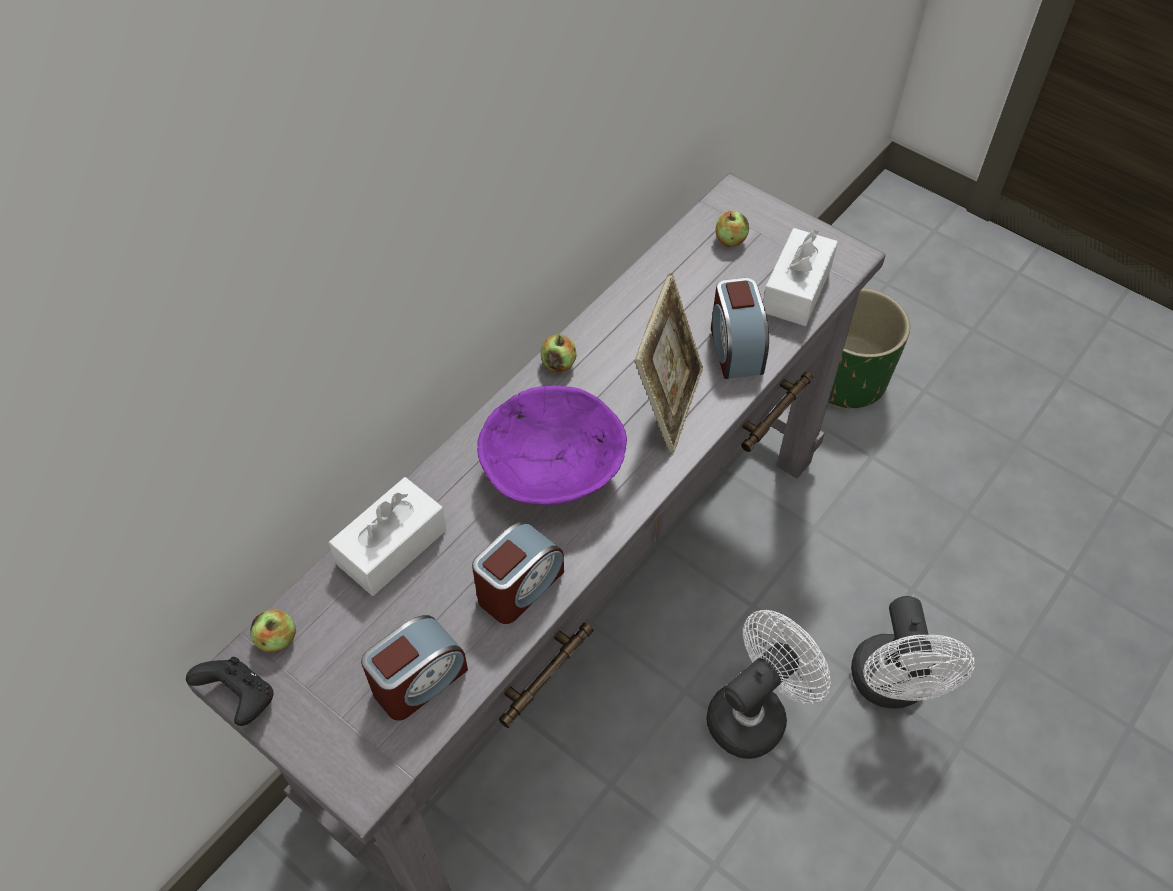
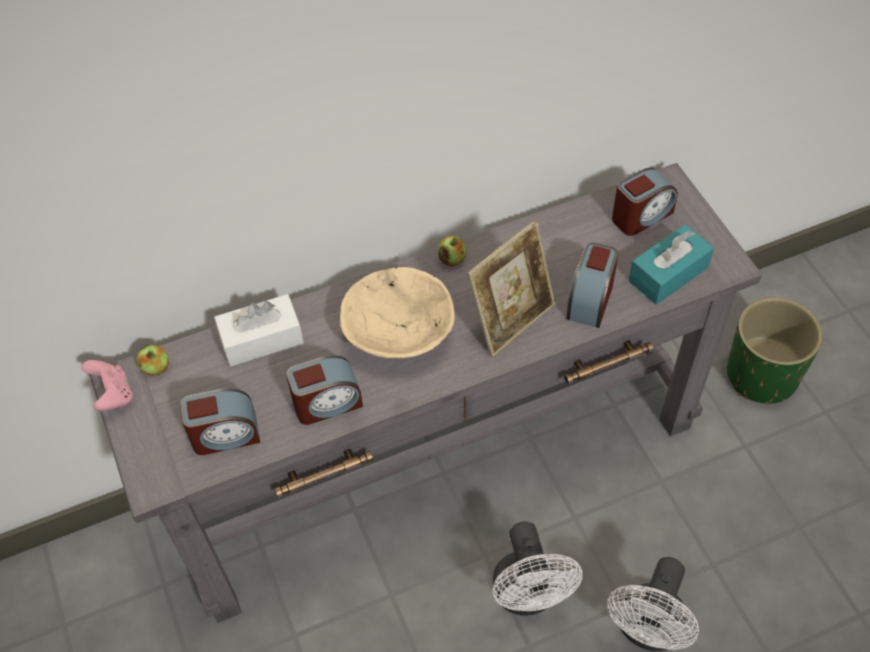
camera: 30 degrees right, 0 degrees up
(241, 699) = (113, 395): black game controller -> pink game controller
(553, 470) = (400, 333): purple bowl -> beige bowl
(730, 240) = (641, 216): apple -> alarm clock
(755, 712) = (528, 596): white fan -> white fan turned 90 degrees clockwise
(796, 289) = (668, 274): white tissue box -> turquoise tissue box

